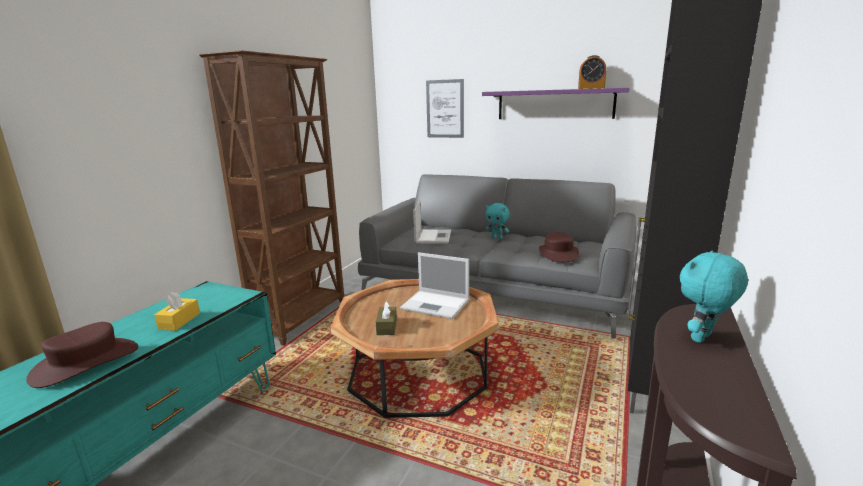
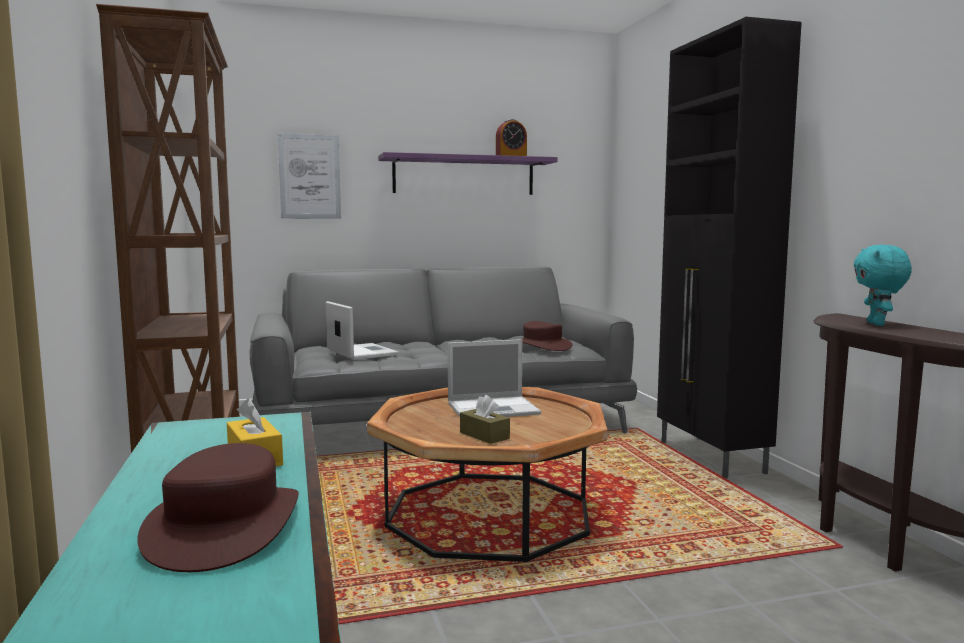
camera: 40 degrees left, 10 degrees down
(497, 238) = (441, 345): turquoise plush toy -> none

